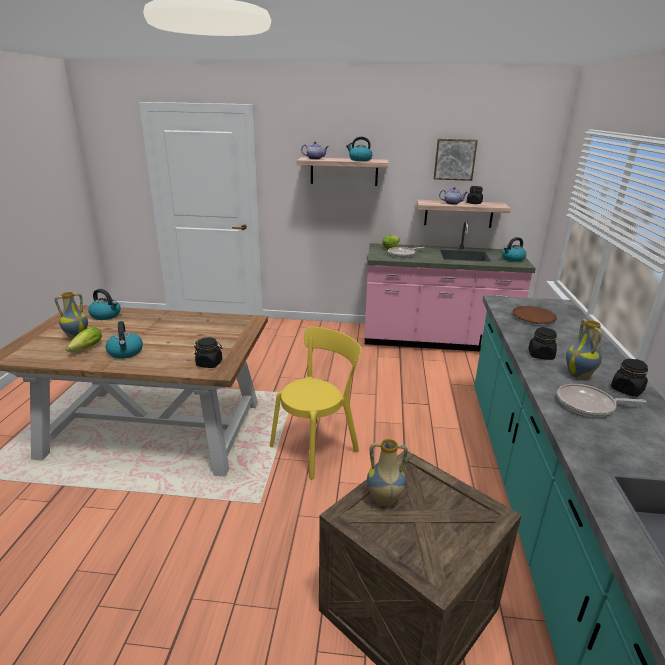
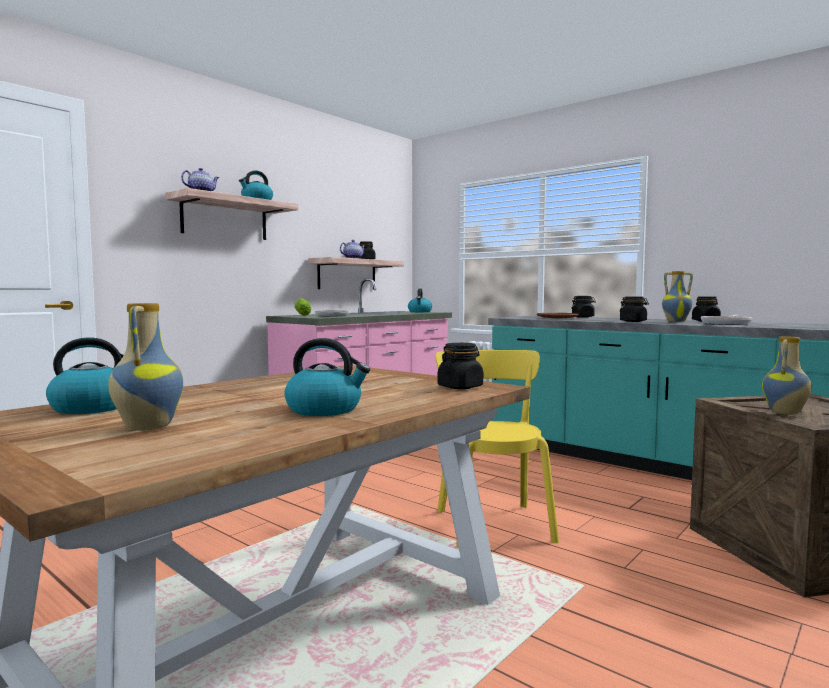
camera: 55 degrees left, 20 degrees down
(85, 349) = (240, 426): lettuce -> none
(454, 159) = (337, 213): picture -> none
(576, 324) = (583, 317): none -> black jar

